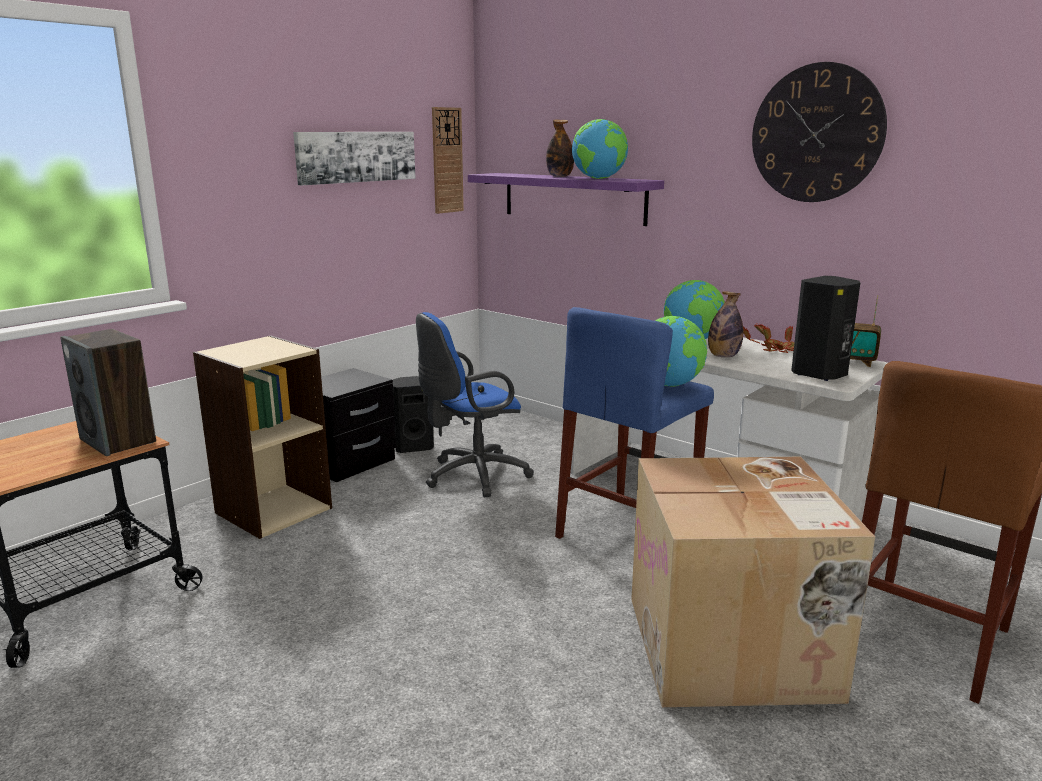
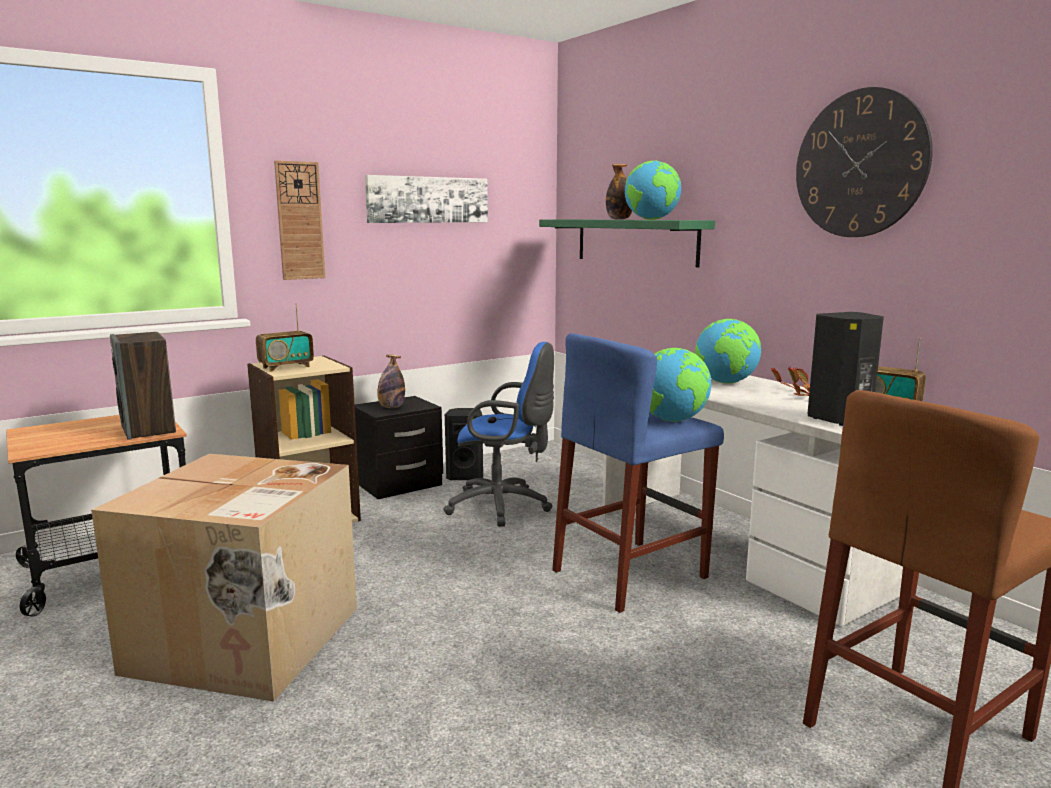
camera: 15 degrees right, 5 degrees down
(245, 354) = (286, 367): none -> radio
(447, 160) = (524, 207): wall clock -> wall clock (300, 221)
(471, 476) = (504, 507): blue office chair -> blue office chair turned 150 degrees counterclockwise
(573, 198) = (635, 241): purple shelf -> green shelf
(723, 356) = (745, 397): bottle -> bottle (391, 407)
(732, 648) = (677, 704): cardboard box -> cardboard box (246, 641)

